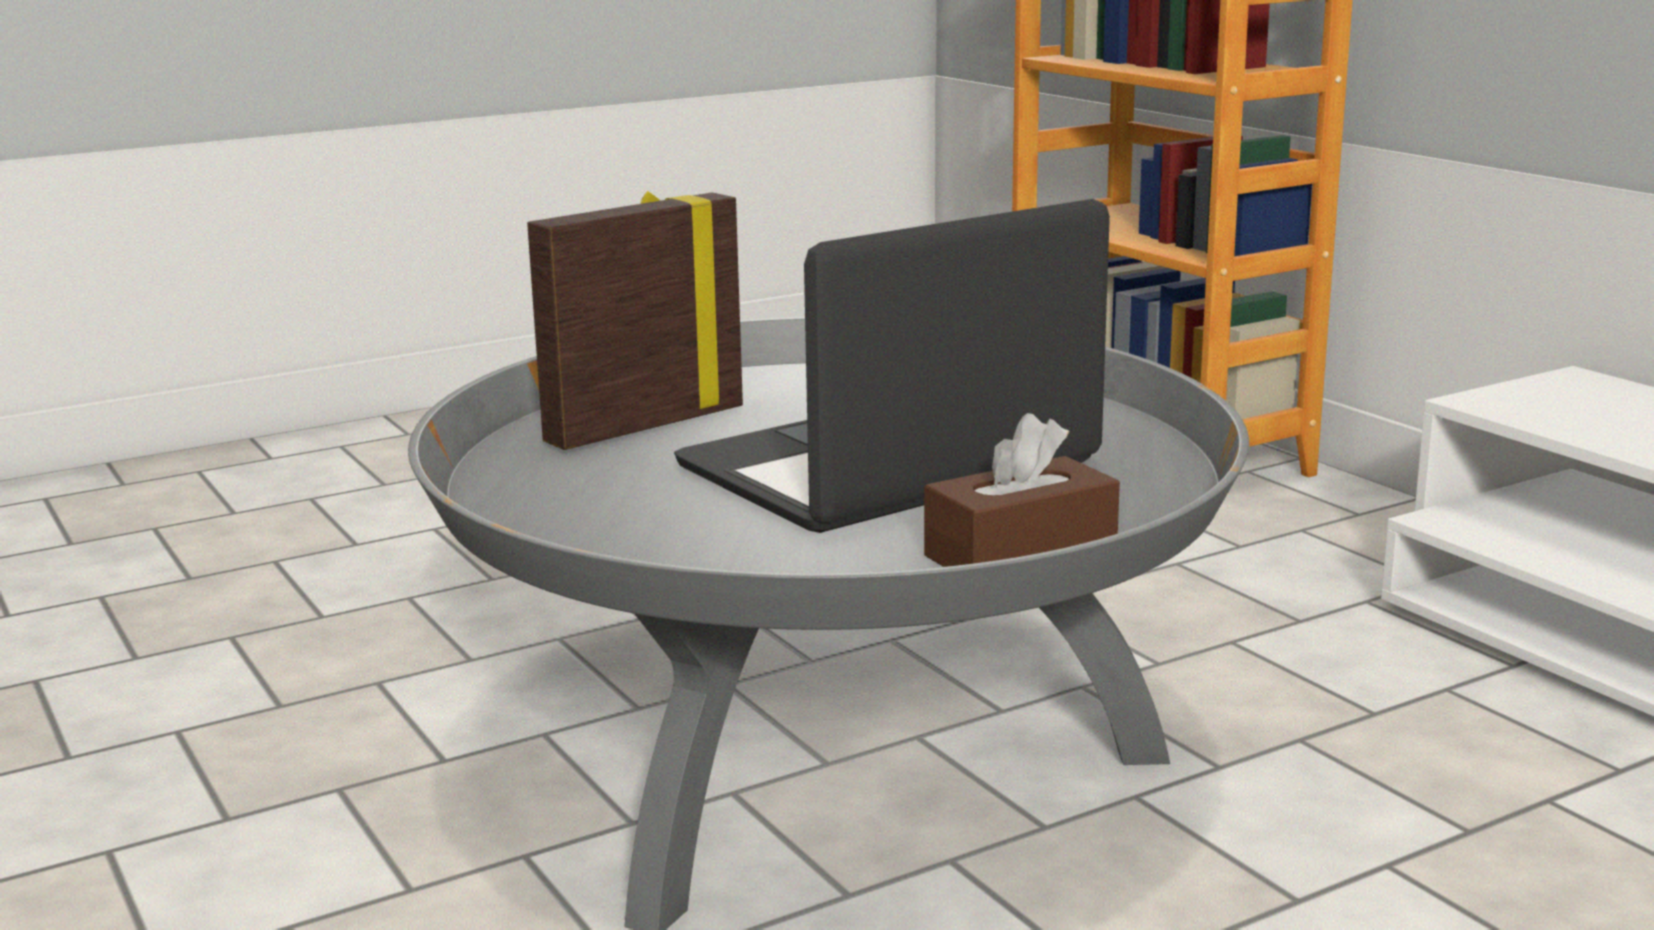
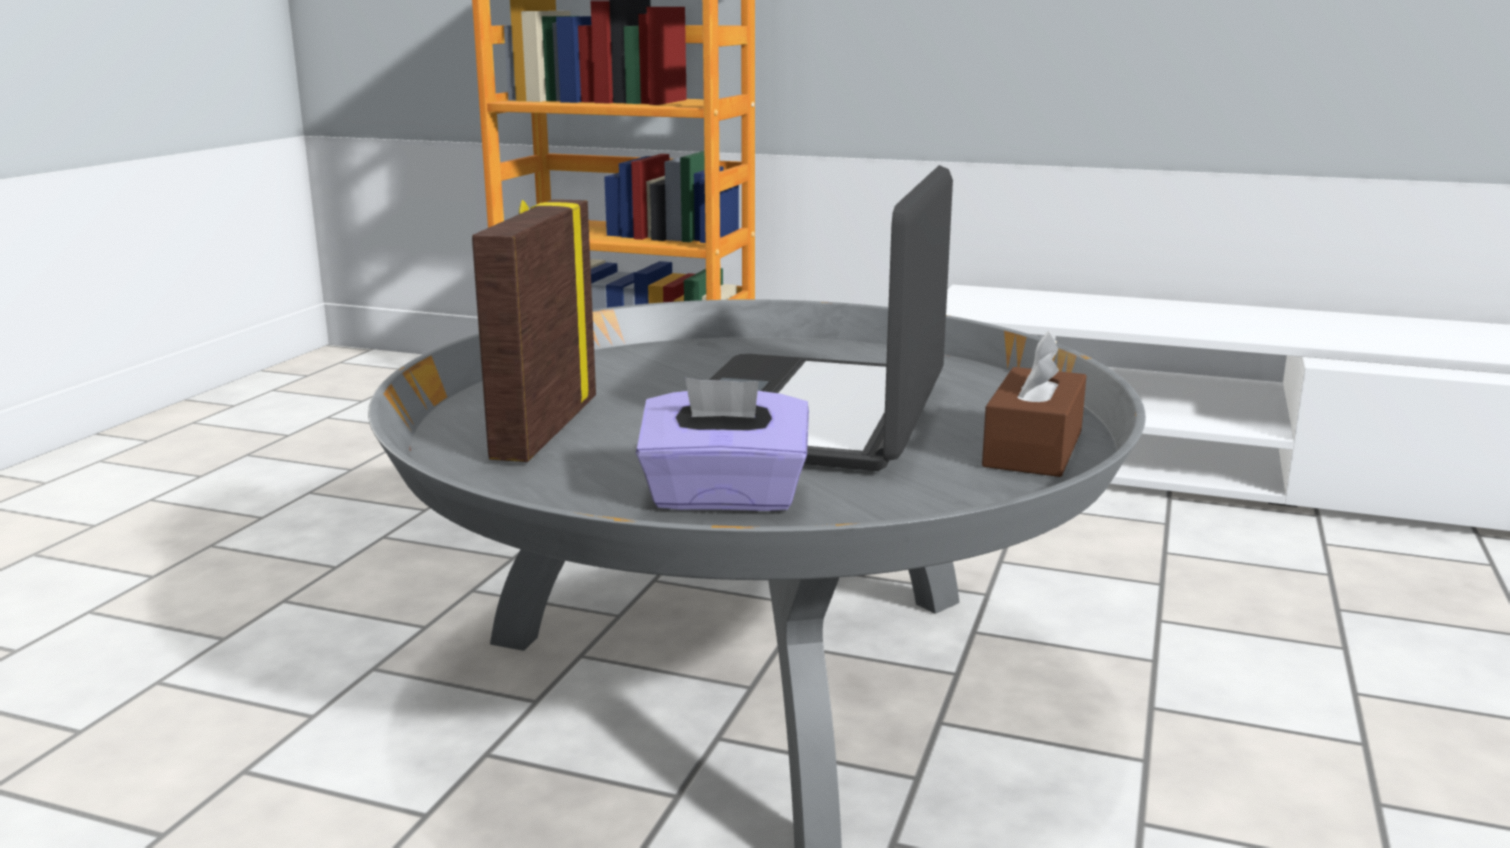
camera: 40 degrees left, 0 degrees up
(645, 519) = (724, 497): none -> purple tissue box

